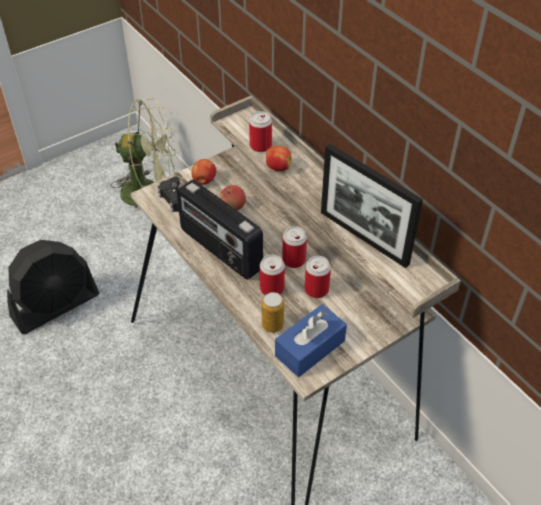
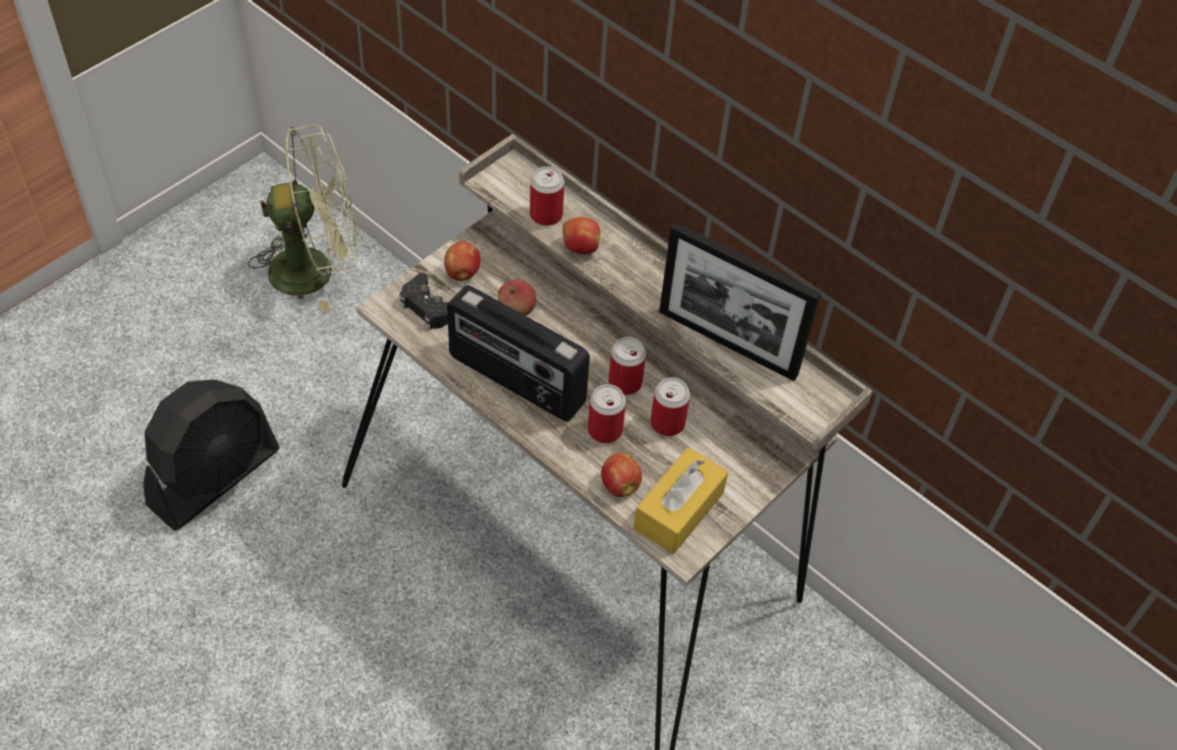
camera: 15 degrees left, 5 degrees up
(272, 325) = (619, 484): can -> apple
(310, 348) = (678, 510): blue tissue box -> yellow tissue box

